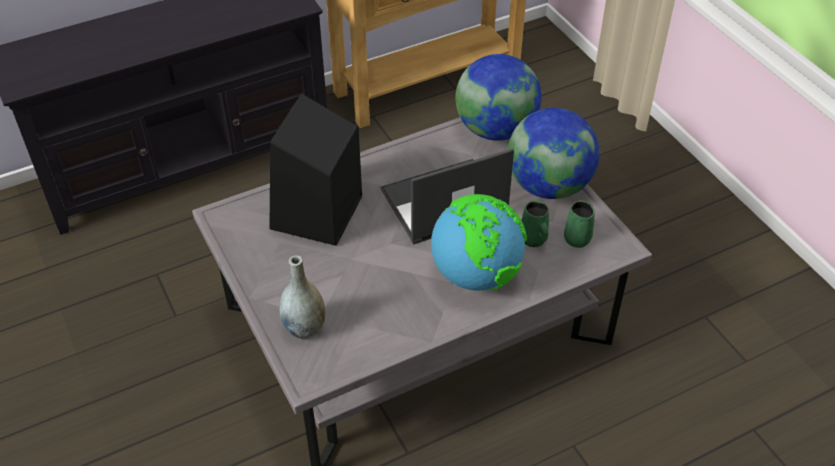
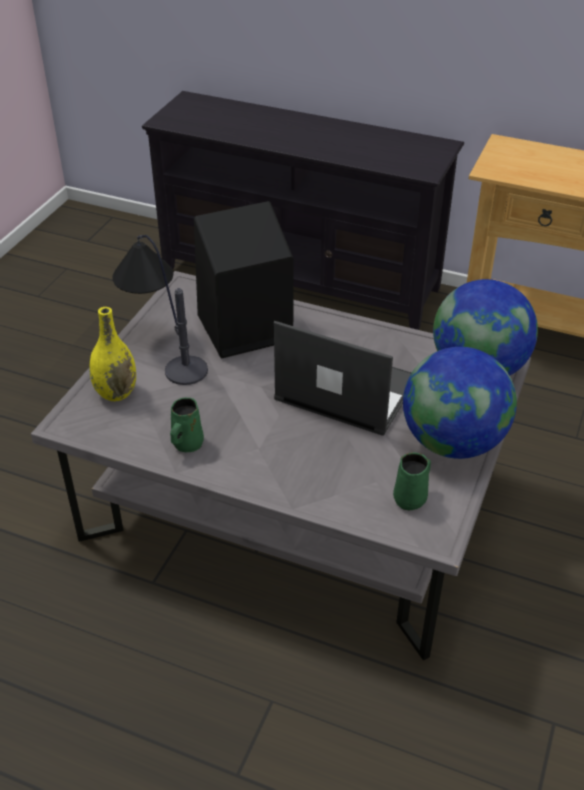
camera: 50 degrees right, 5 degrees down
(283, 271) = (163, 348): none -> table lamp
(304, 328) = (116, 393): grey vase -> yellow vase
(476, 274) = (283, 457): globe -> none
(534, 240) = (371, 470): green mug -> green mug (187, 444)

